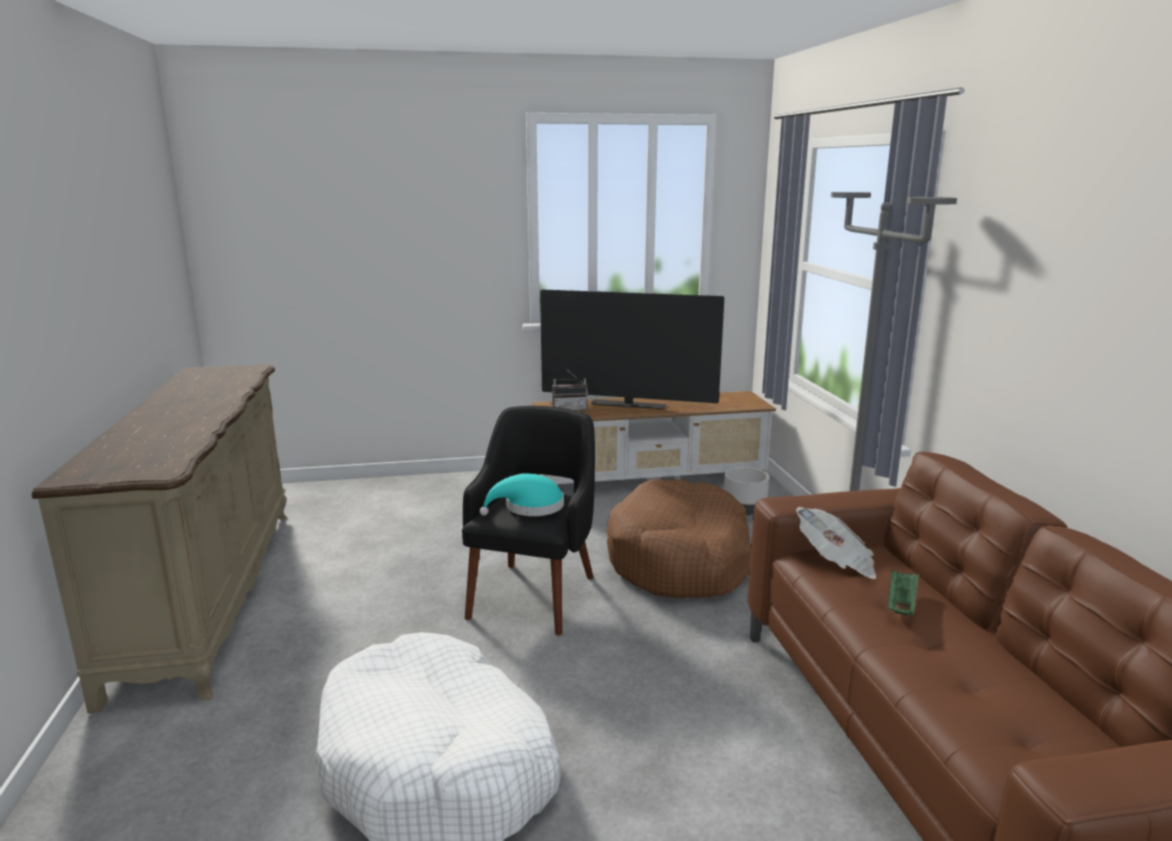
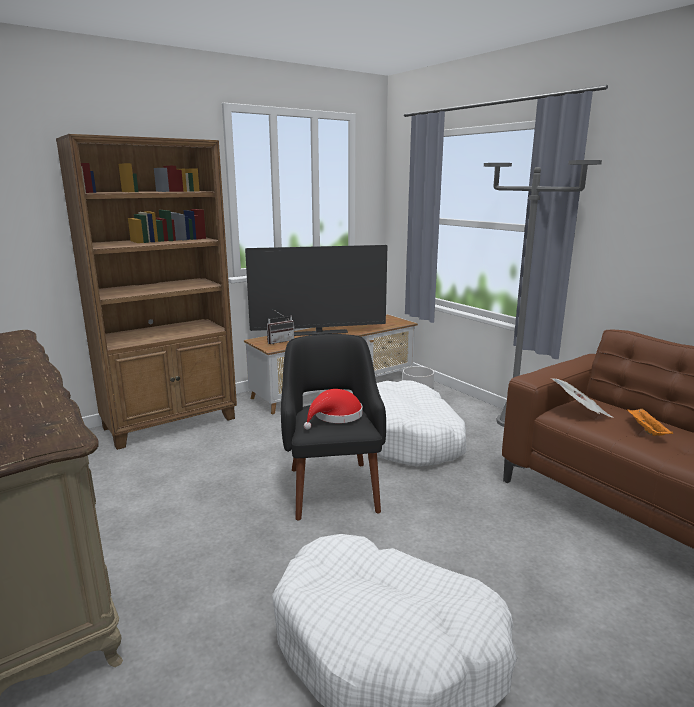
camera: 25 degrees left, 0 degrees up
(432, 488) = (171, 423): none -> brown bookcase
(529, 507) = (335, 416): turquoise hat -> red hat
(680, 560) = (409, 438): brown dog bed -> white dog bed
(900, 604) = (646, 430): green tray -> orange tray

